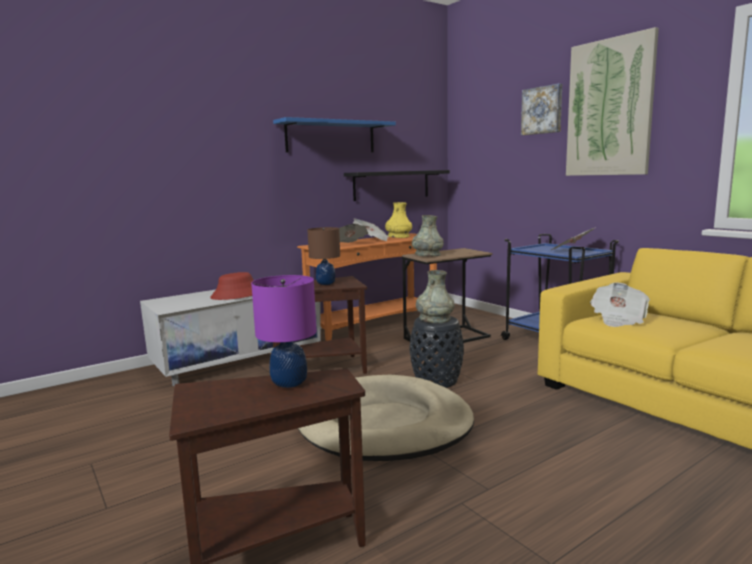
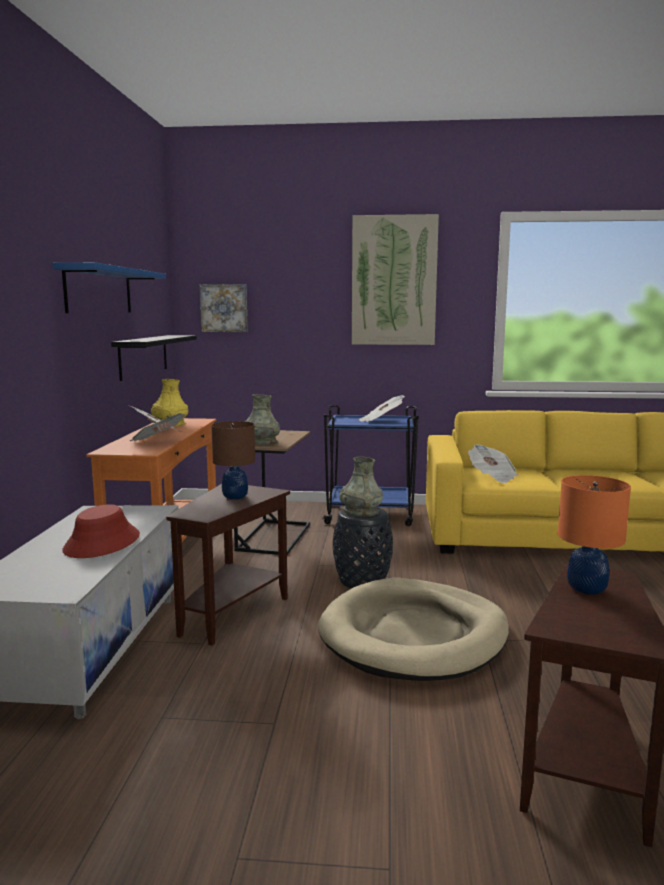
camera: 50 degrees left, 0 degrees up
(288, 383) = (584, 590): purple table lamp -> orange table lamp
(542, 110) = (316, 275): picture -> picture (224, 308)

